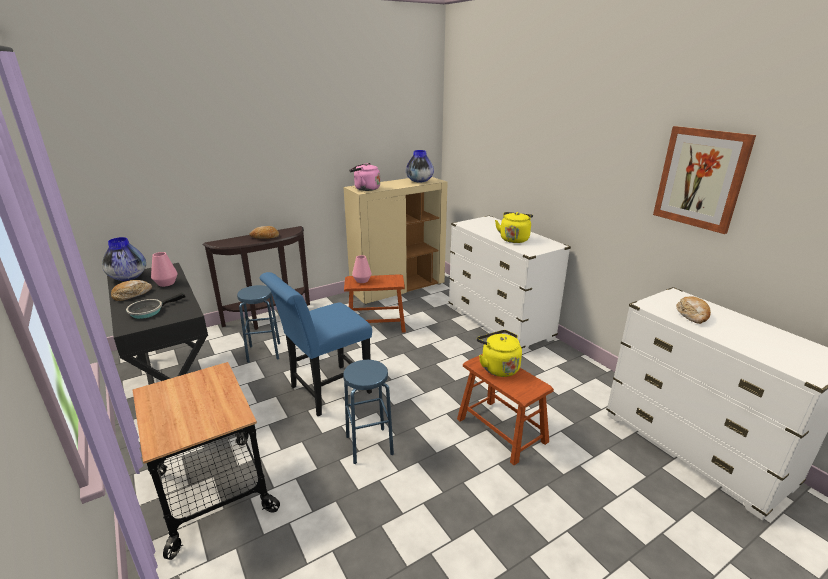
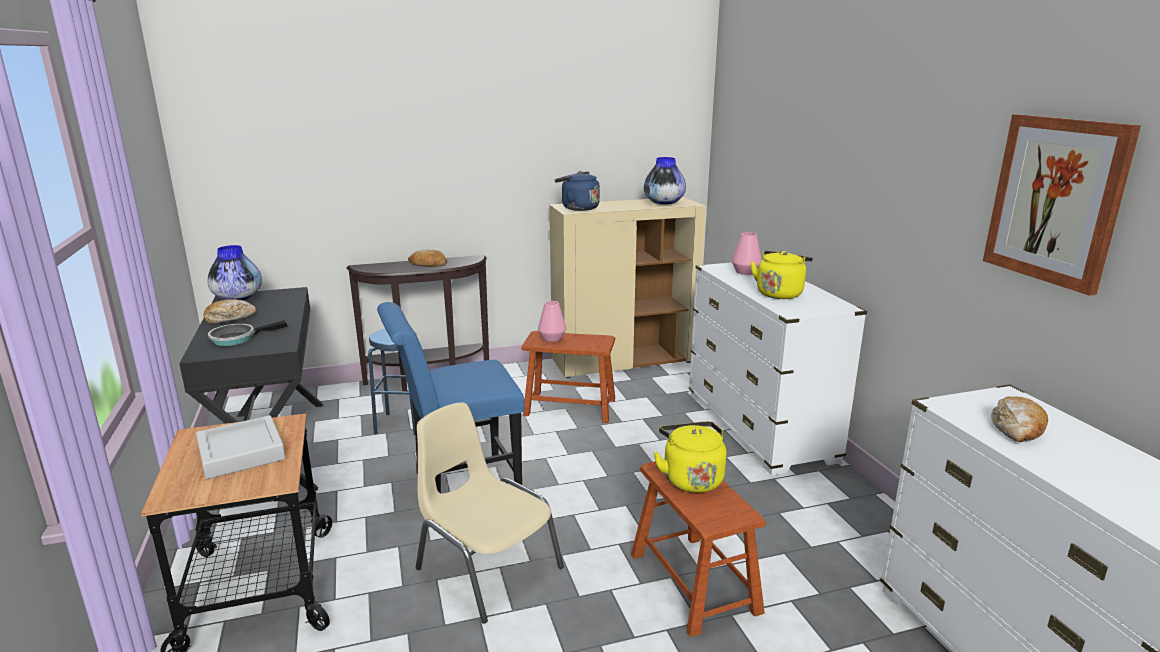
camera: 15 degrees right, 5 degrees down
(166, 283) = (277, 309): pink vase -> pink vase (745, 272)
(196, 400) = (241, 453): none -> grey tray
(365, 189) = (577, 208): pink kettle -> blue kettle
(369, 445) = (487, 567): blue stool -> beige chair

